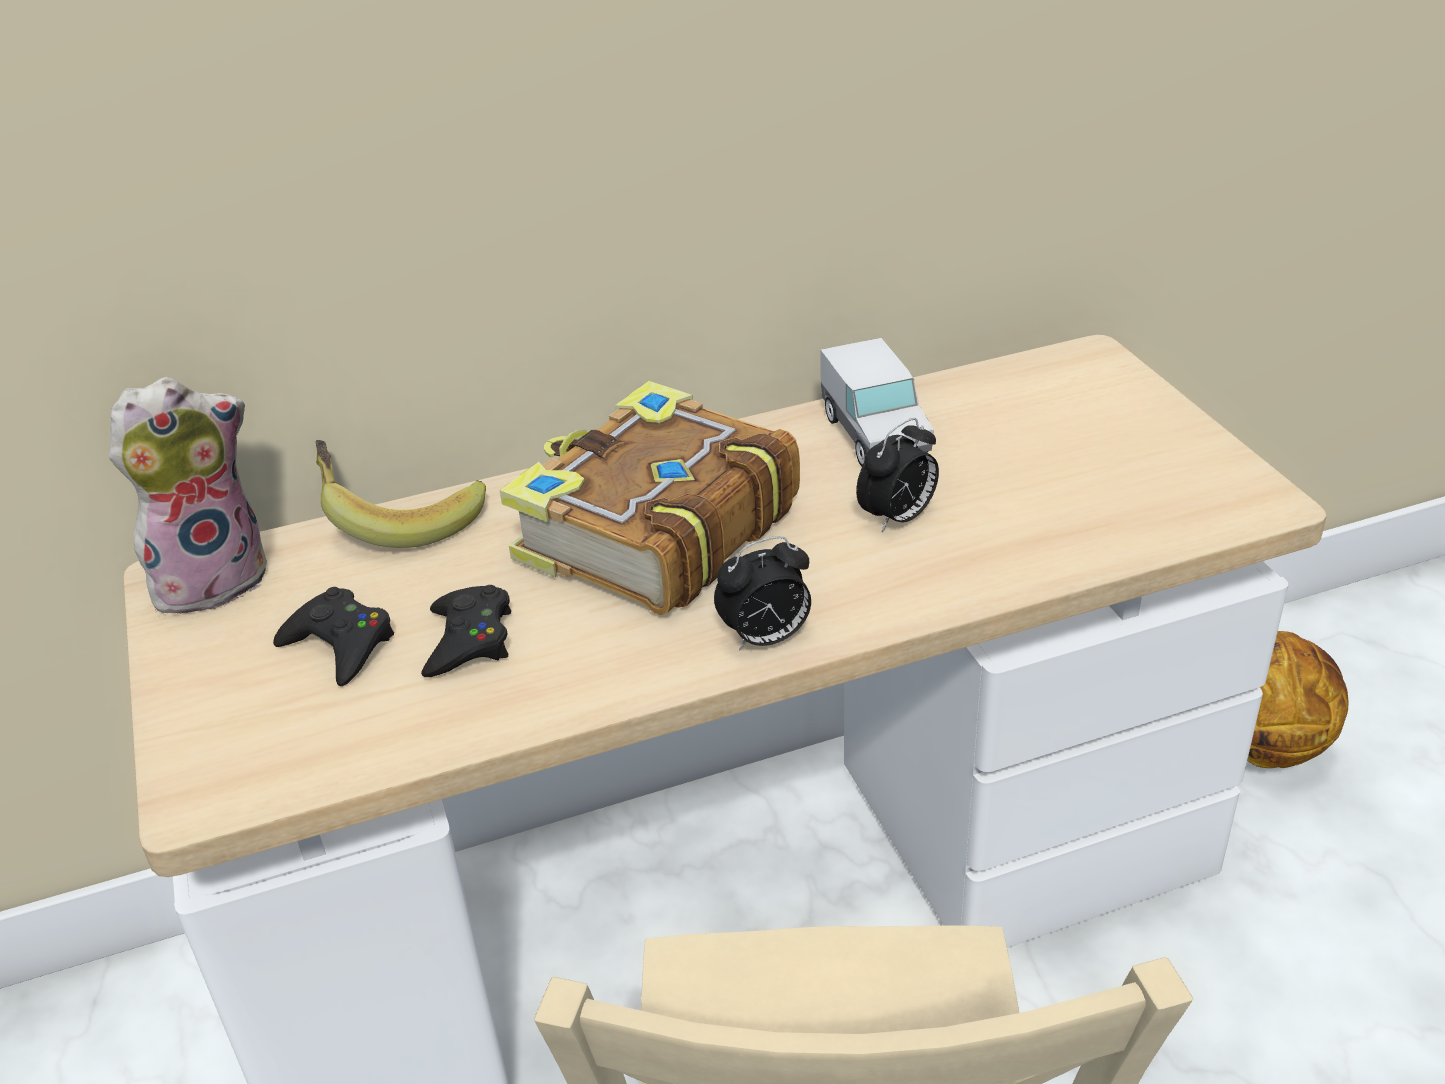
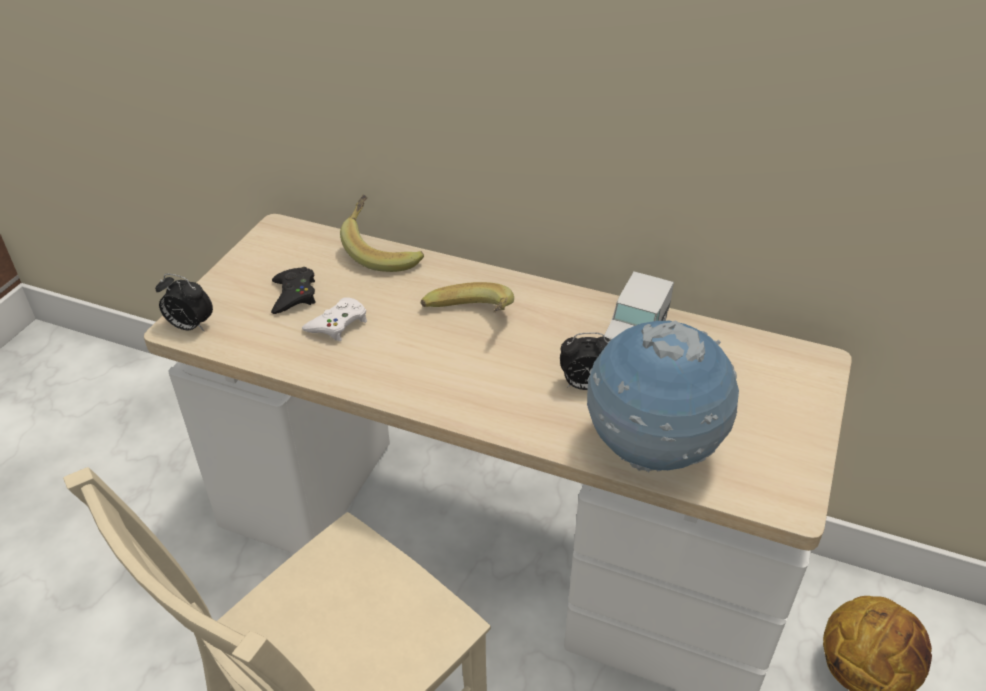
camera: 40 degrees right, 5 degrees up
(213, 578) = (289, 237): plush toy -> none
(469, 640) = (338, 324): black game controller -> white game controller
(653, 532) = (469, 321): book -> banana
(765, 639) = (446, 403): alarm clock -> alarm clock (190, 326)
(1067, 538) = (652, 451): none -> globe

